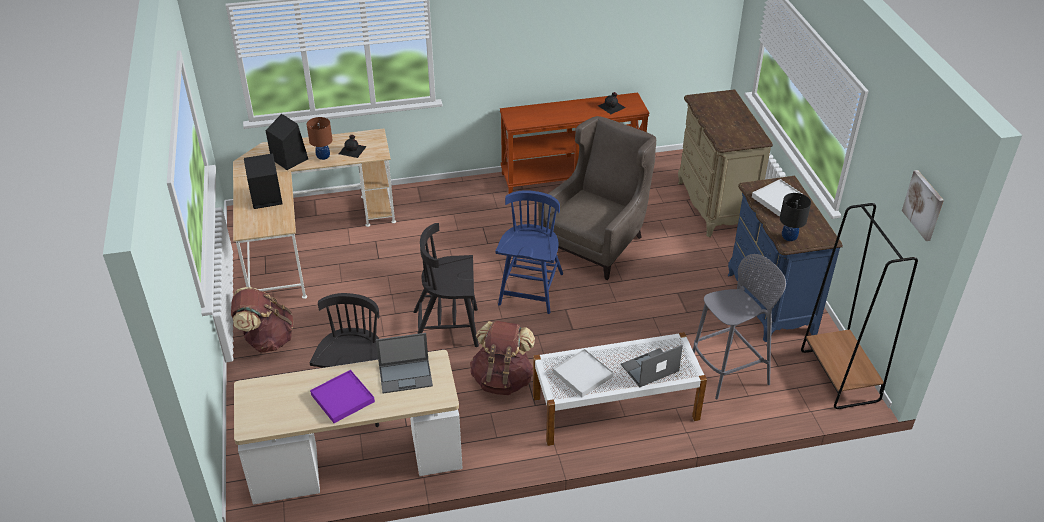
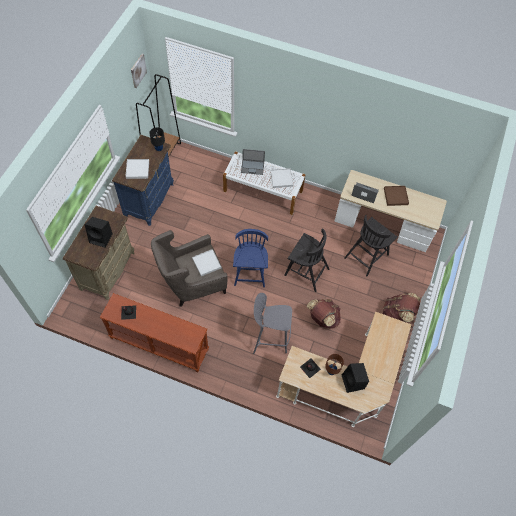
camera: 150 degrees left, 20 degrees up
(265, 199) = (381, 350): black speaker -> black speaker (101, 238)
(342, 398) = (395, 196): purple tray -> brown tray
(503, 379) = (299, 229): brown backpack -> brown backpack (322, 319)
(530, 290) = (250, 271): blue chair -> blue chair turned 135 degrees clockwise
(583, 216) = (207, 263): none -> white tray
(728, 372) = (203, 180): grey stool -> grey stool (270, 338)

